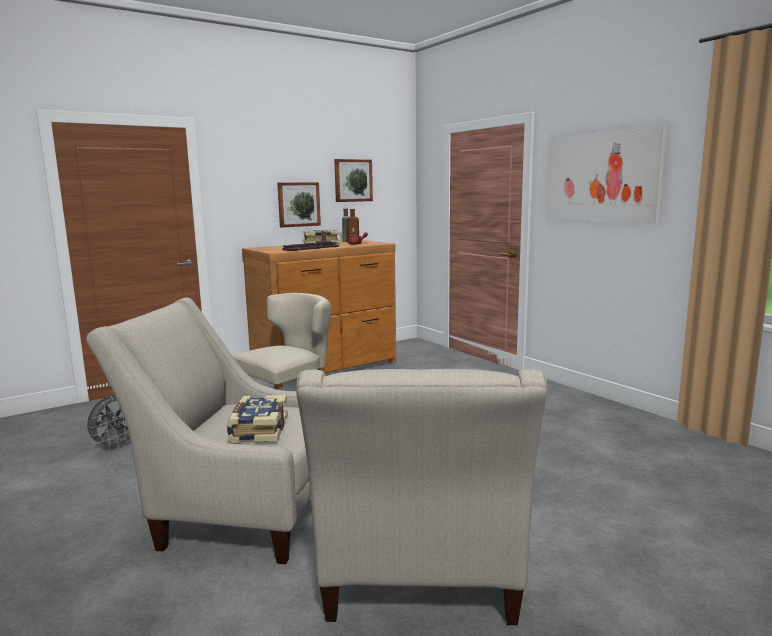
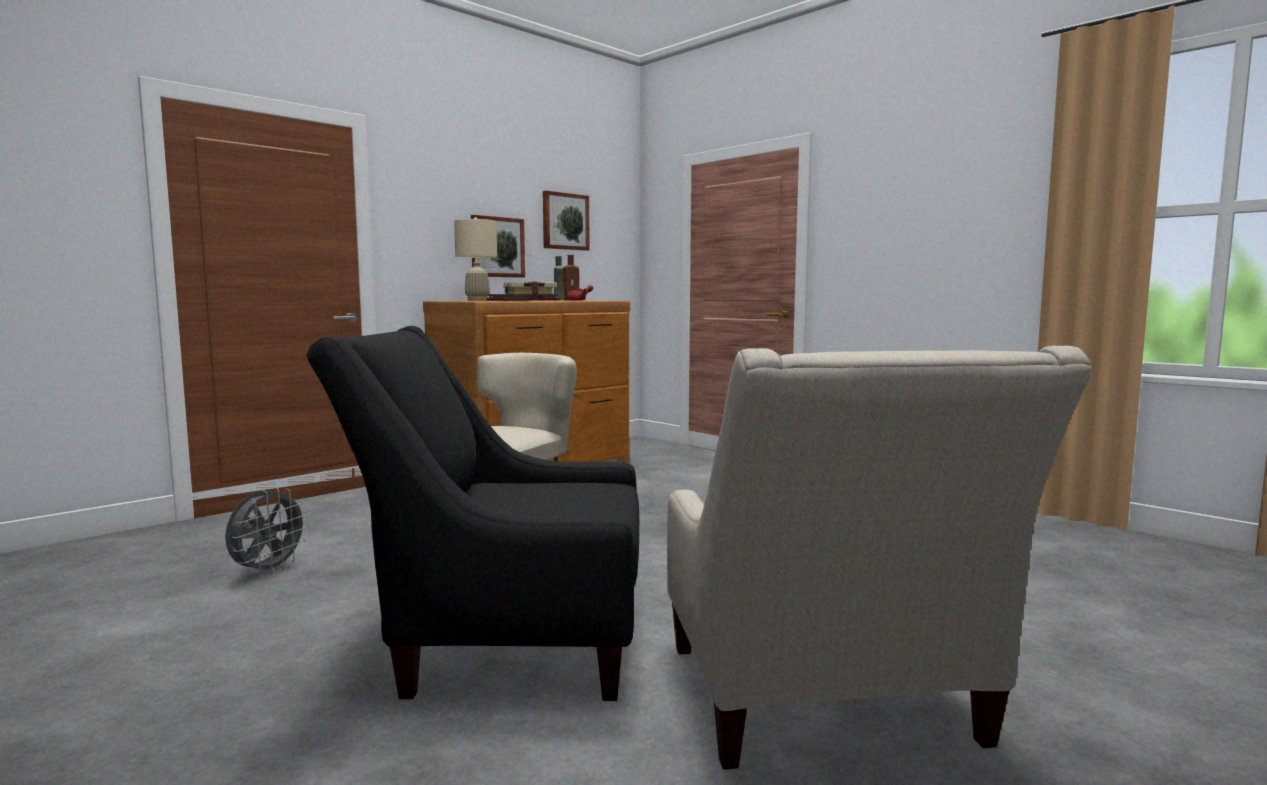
camera: 10 degrees left, 5 degrees down
(237, 512) = (504, 641): beige armchair -> black armchair
(257, 430) = (550, 506): book -> none
(280, 247) = (477, 300): none -> beige table lamp
(601, 177) = (908, 208): picture -> none

